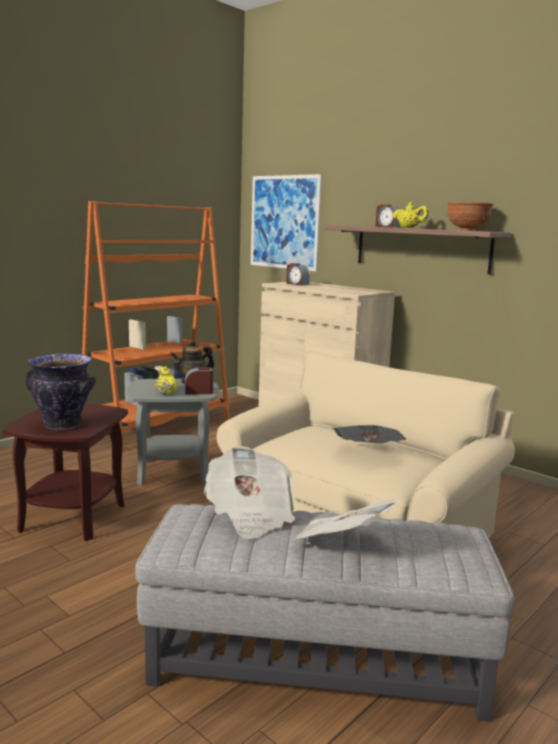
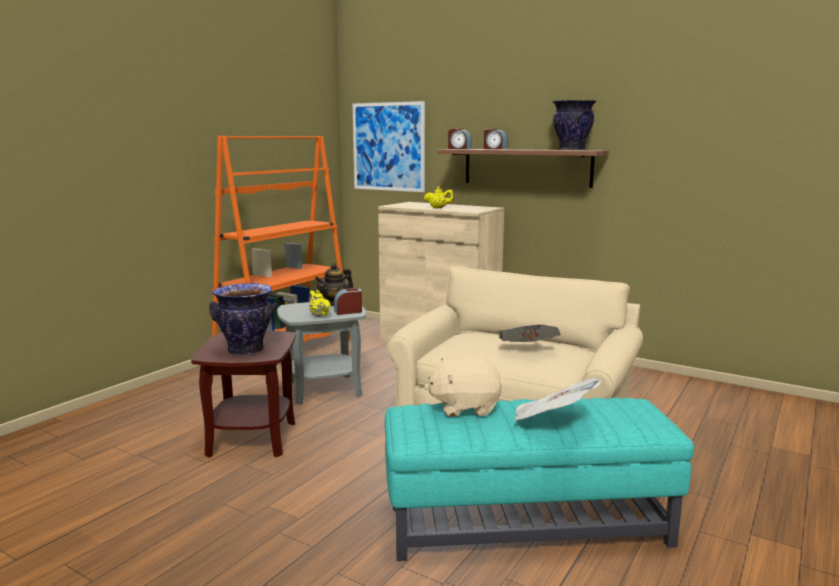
camera: 10 degrees left, 0 degrees up
(250, 515) = (464, 407): newspaper -> beige plush toy
(297, 284) = (410, 205): alarm clock -> alarm clock (459, 149)
(315, 663) = (527, 525): grey ottoman -> turquoise ottoman
(409, 228) = (517, 149): yellow teapot -> yellow teapot (439, 208)
(468, 230) = (572, 150): brown bowl -> vase

